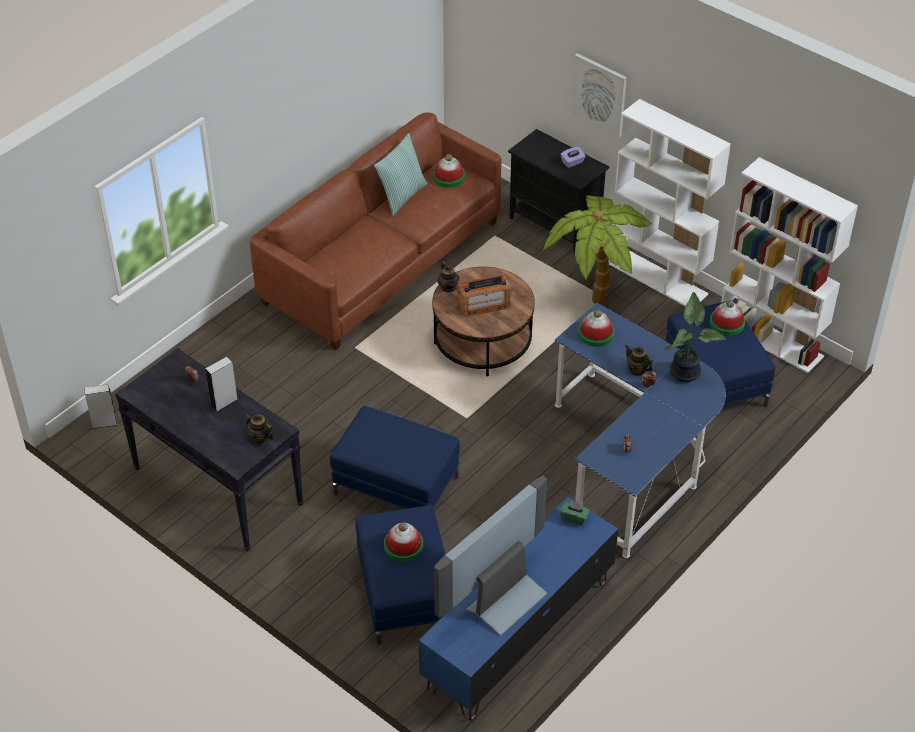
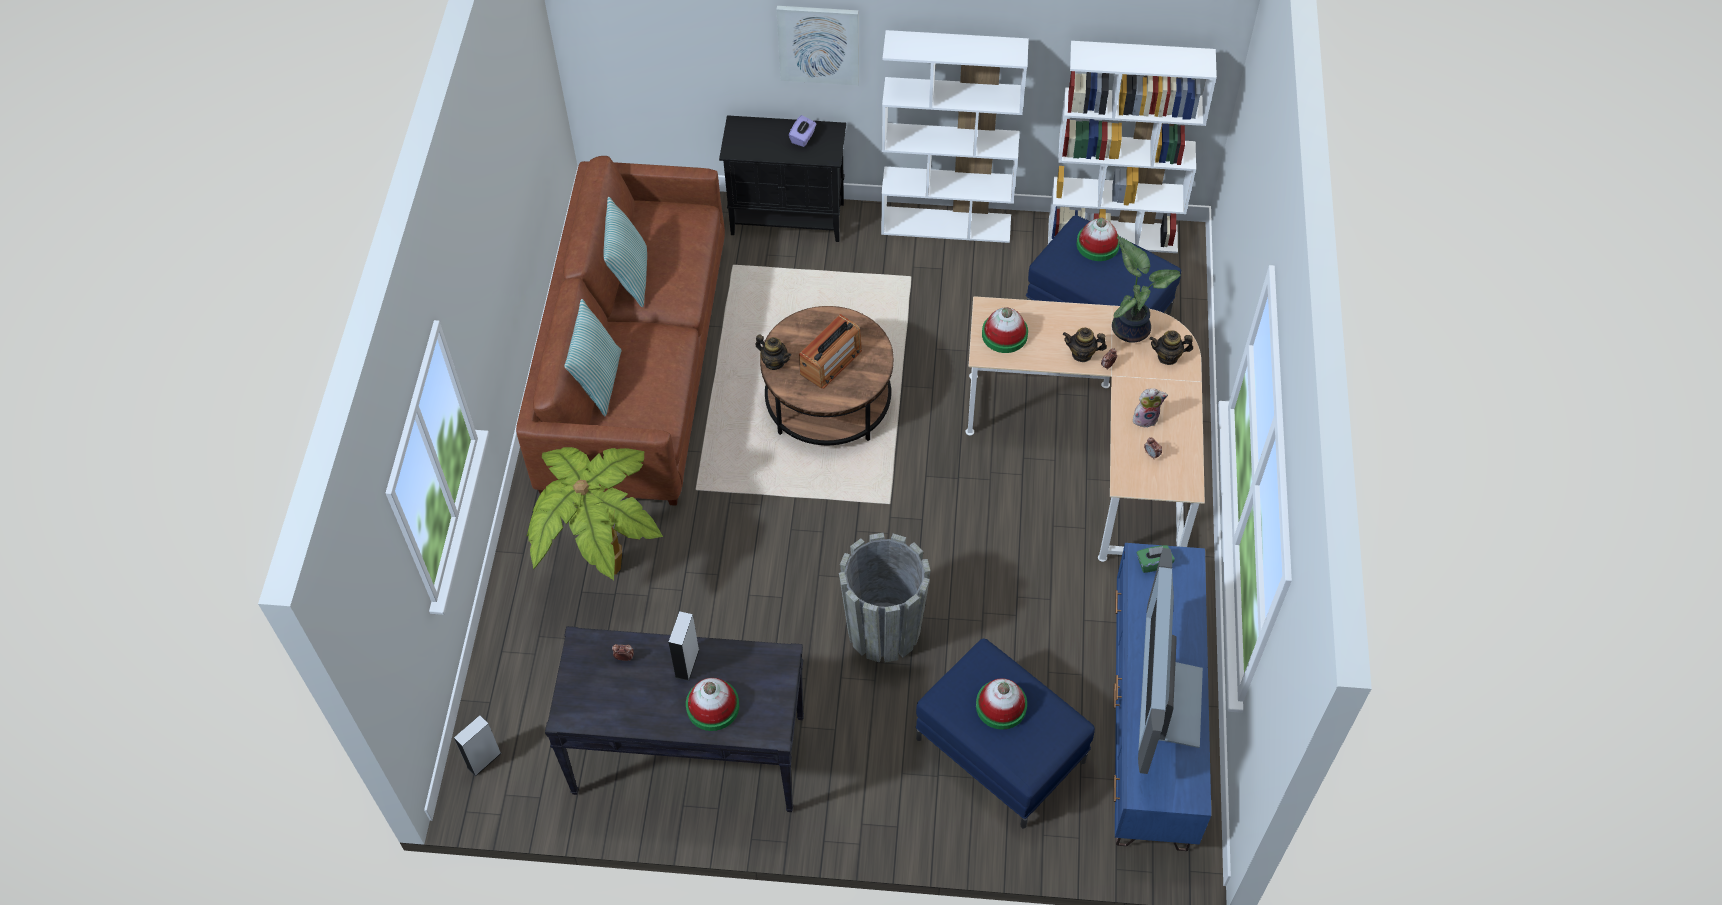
camera: 35 degrees left, 10 degrees up
(260, 437) = (768, 682): teapot -> teapot (1168, 357)
(329, 242) = (598, 381): none -> pillow
(395, 485) = (883, 630): blue ottoman -> grey planter
(448, 177) = (664, 224): hat -> hat (712, 706)
(591, 300) = (900, 288): potted plant -> potted plant (603, 572)
(635, 458) = (1096, 447): blue desk -> beige desk
(643, 427) = (1145, 418): none -> plush toy

